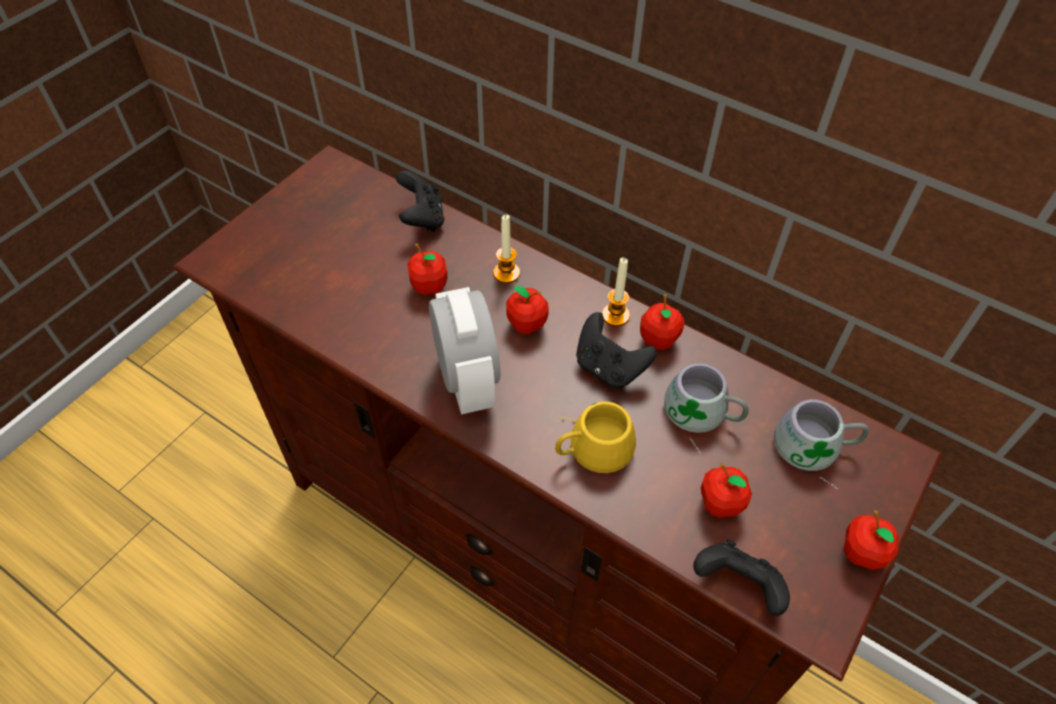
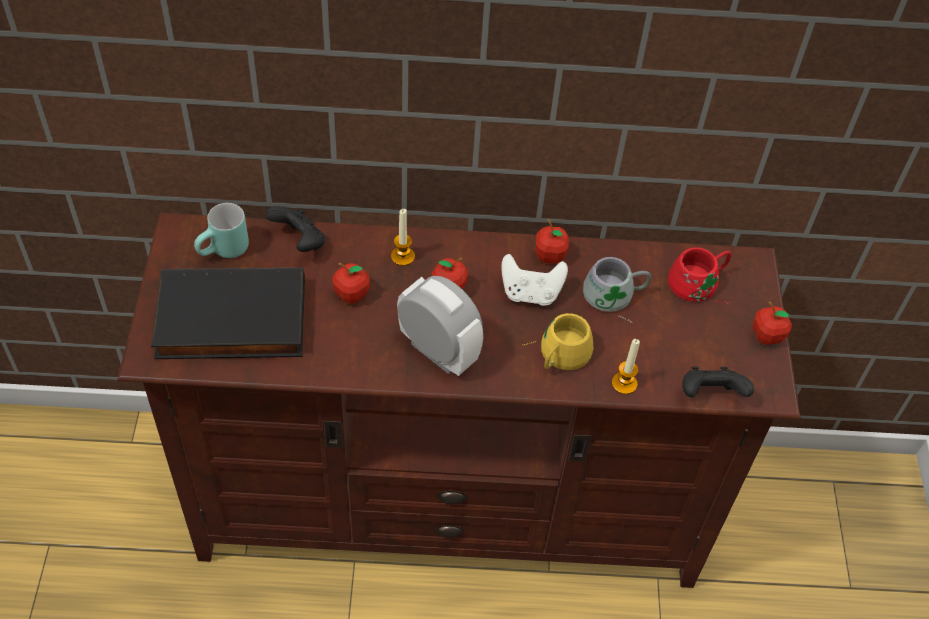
camera: 35 degrees left, 0 degrees up
(302, 261) = (230, 322): none -> black book
(350, 199) = (225, 252): none -> turquoise mug
(609, 368) = (530, 293): black game controller -> white game controller
(615, 315) = (507, 252): candle -> candle (624, 383)
(720, 504) = (666, 349): apple -> none
(815, 452) = (700, 285): grey mug -> red mug

